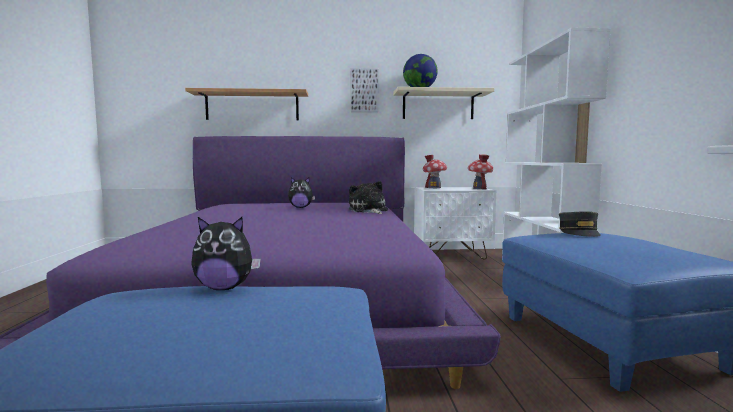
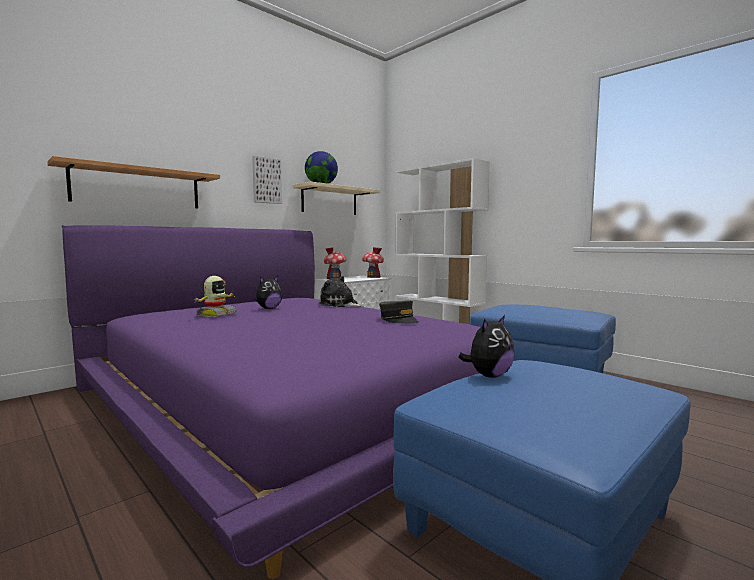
camera: 40 degrees left, 0 degrees up
(250, 208) = (216, 315): none -> toy robot
(579, 232) = (509, 305): grey cap -> grey cap (398, 320)

